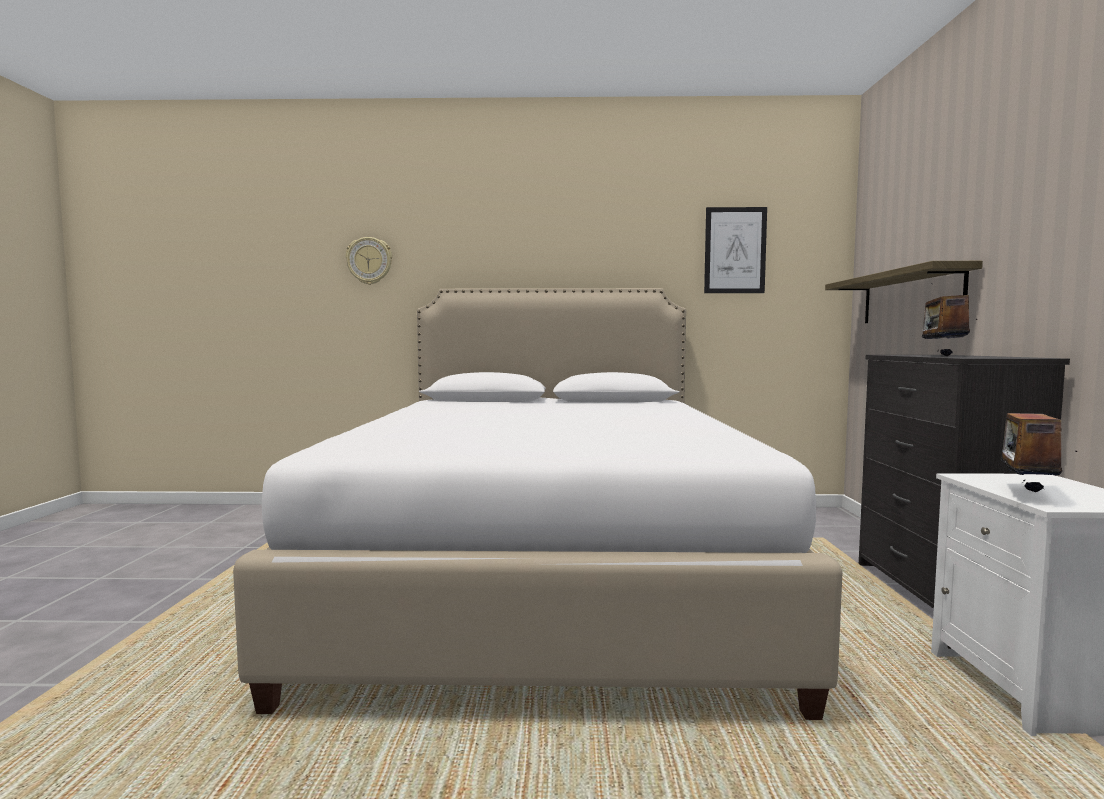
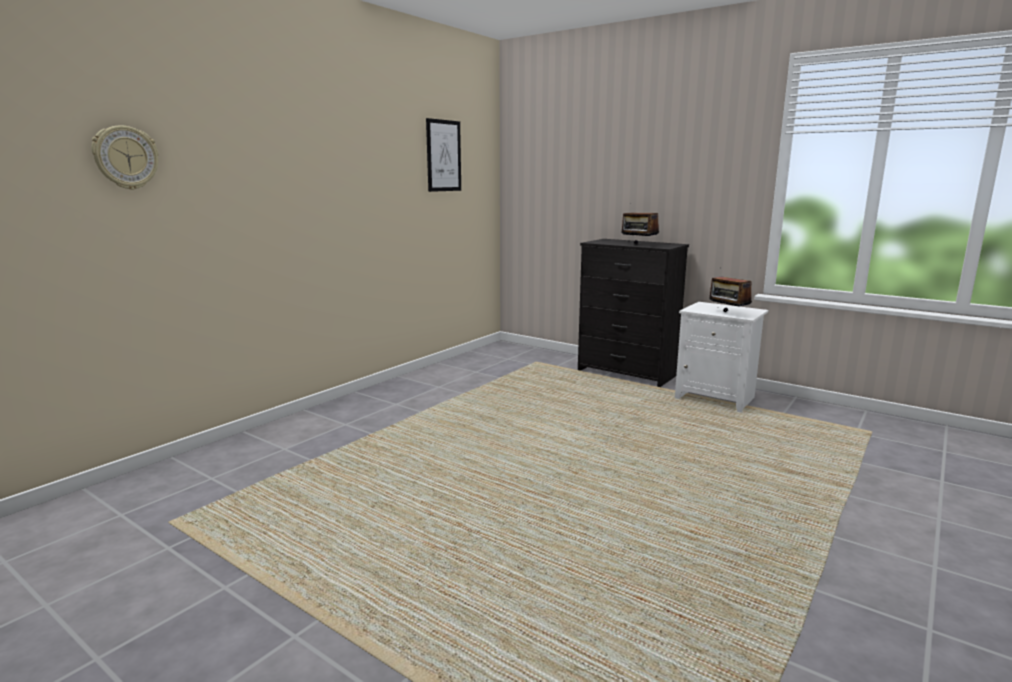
camera: 55 degrees left, 10 degrees up
(546, 572) = (470, 438): white bed -> none
(910, 297) = (566, 199): shelf -> none

